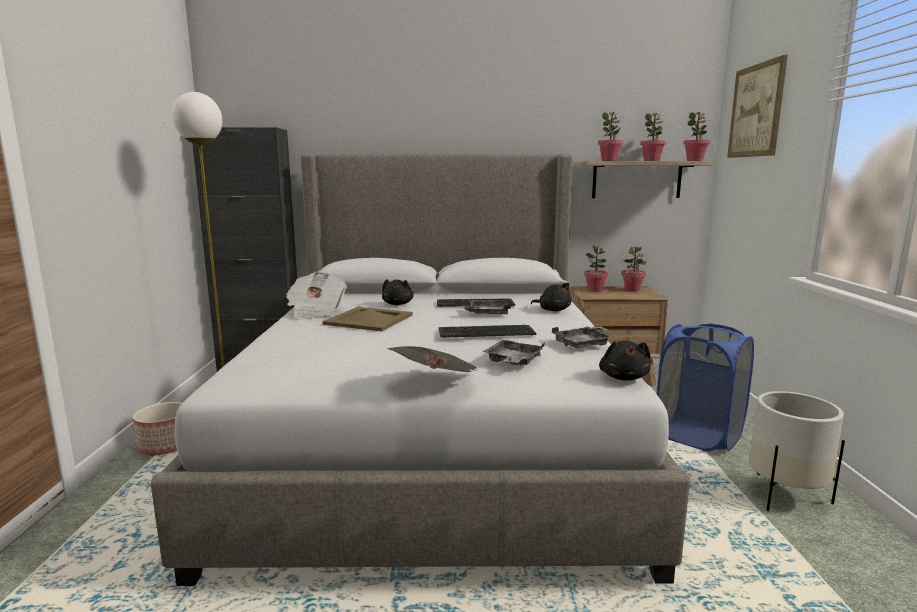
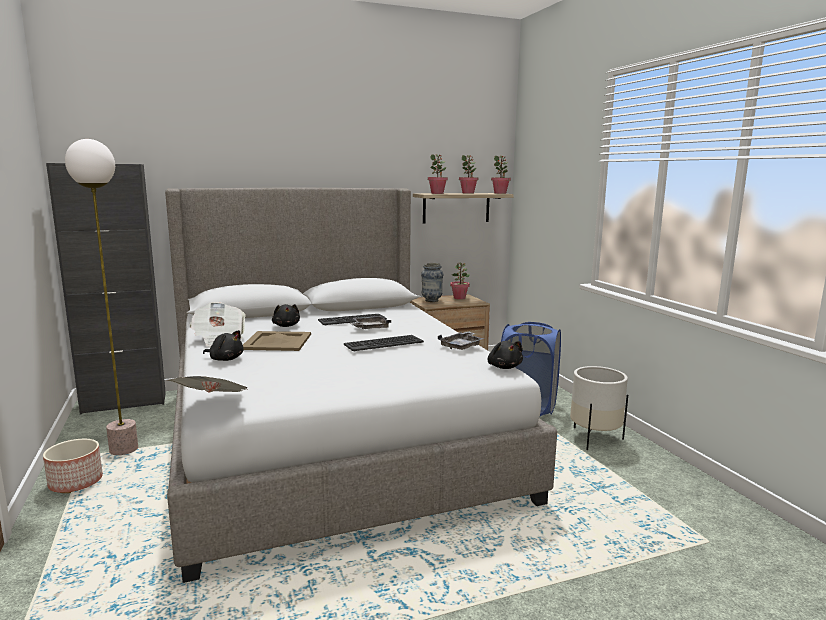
camera: 20 degrees left, 0 degrees up
(437, 384) = (382, 386): newspaper -> newspaper (213, 405)
(513, 361) = (422, 364): grey tray -> none
(553, 310) = (418, 321): black plush toy -> black plush toy (225, 359)
(595, 290) = (431, 300): potted plant -> vase
(756, 111) = (544, 158): picture -> none

